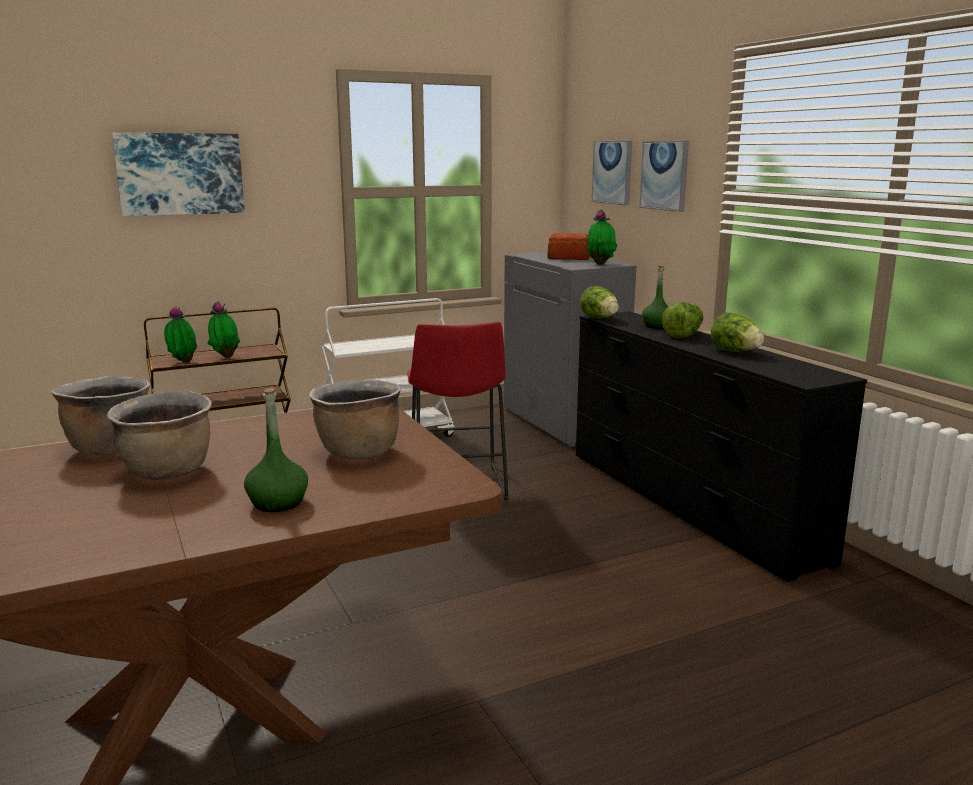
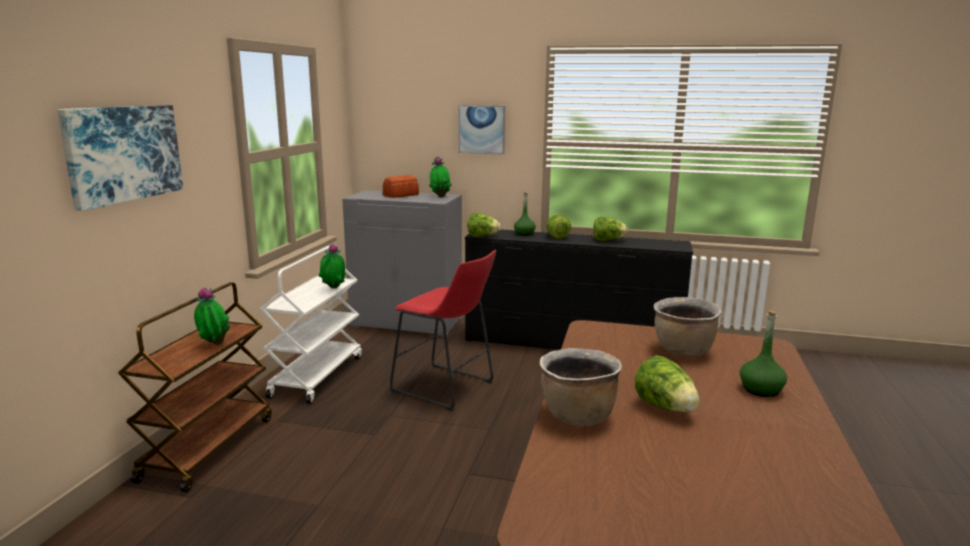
camera: 50 degrees left, 0 degrees up
(168, 473) = (665, 407): brown cooking pot -> lettuce
(182, 363) = (186, 363): potted plant -> potted plant (333, 289)
(612, 172) = (420, 127): picture -> none

